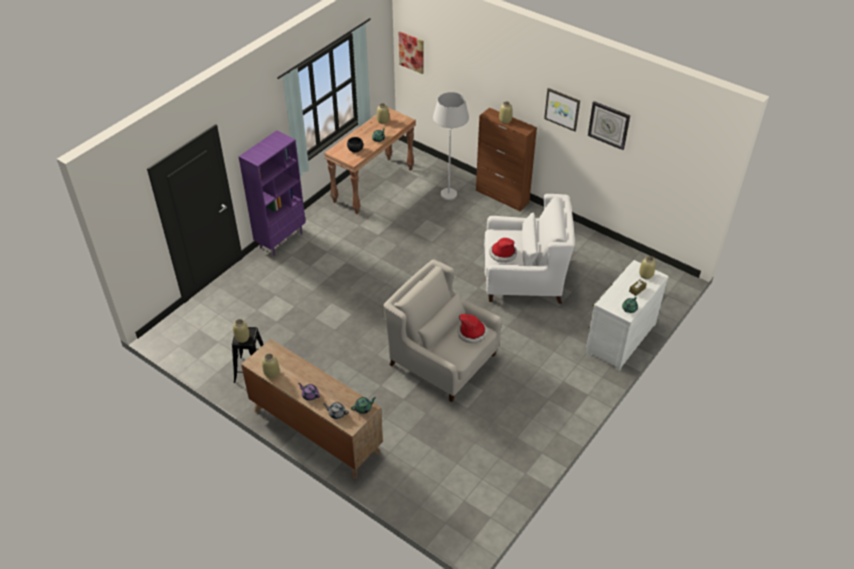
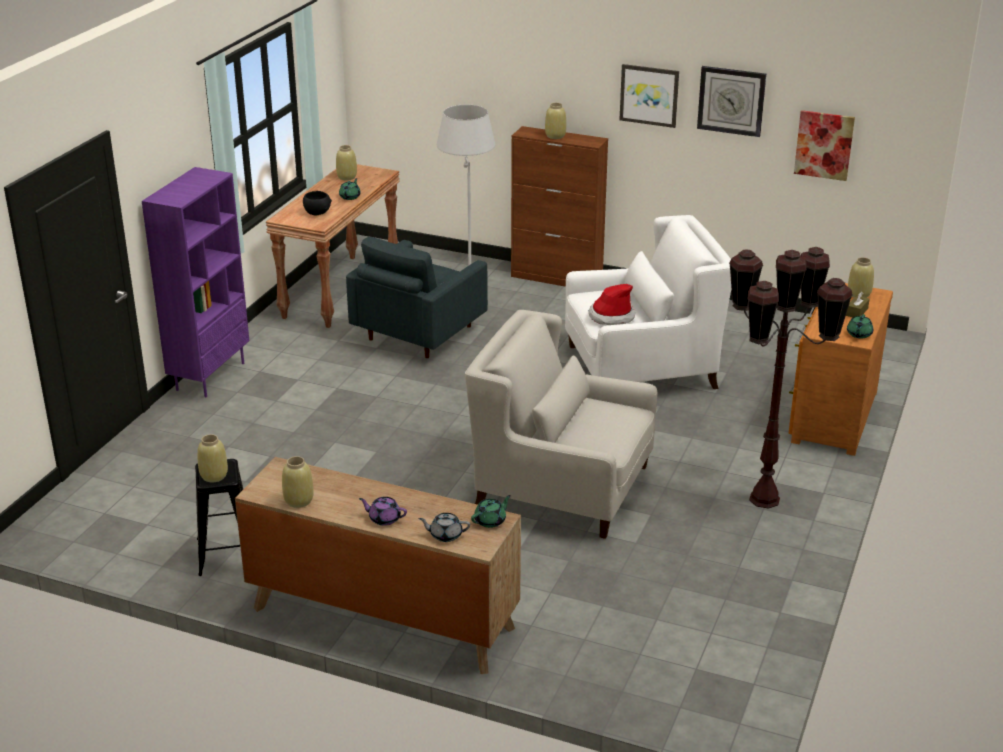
camera: 15 degrees left, 15 degrees down
(405, 228) = (418, 334): none -> grey armchair
(411, 52) = (377, 67): picture -> picture (824, 145)
(472, 333) = (615, 415): hat -> none
(552, 393) = (764, 500): none -> brown floor lamp
(619, 338) = (831, 416): white dresser -> brown dresser

